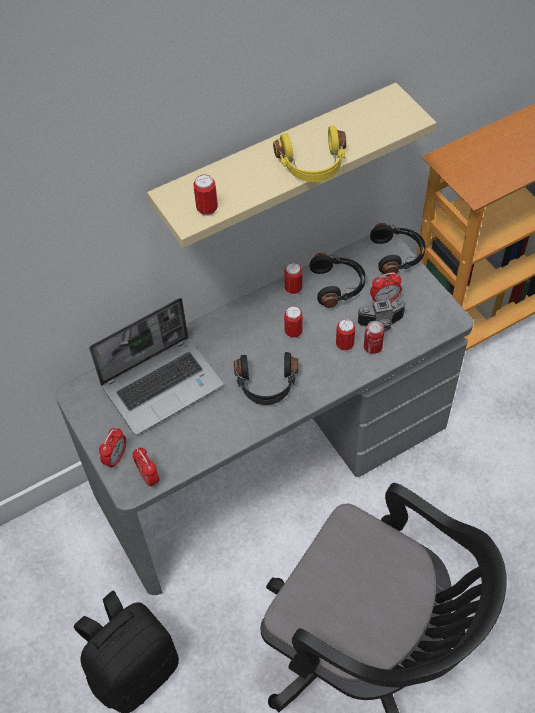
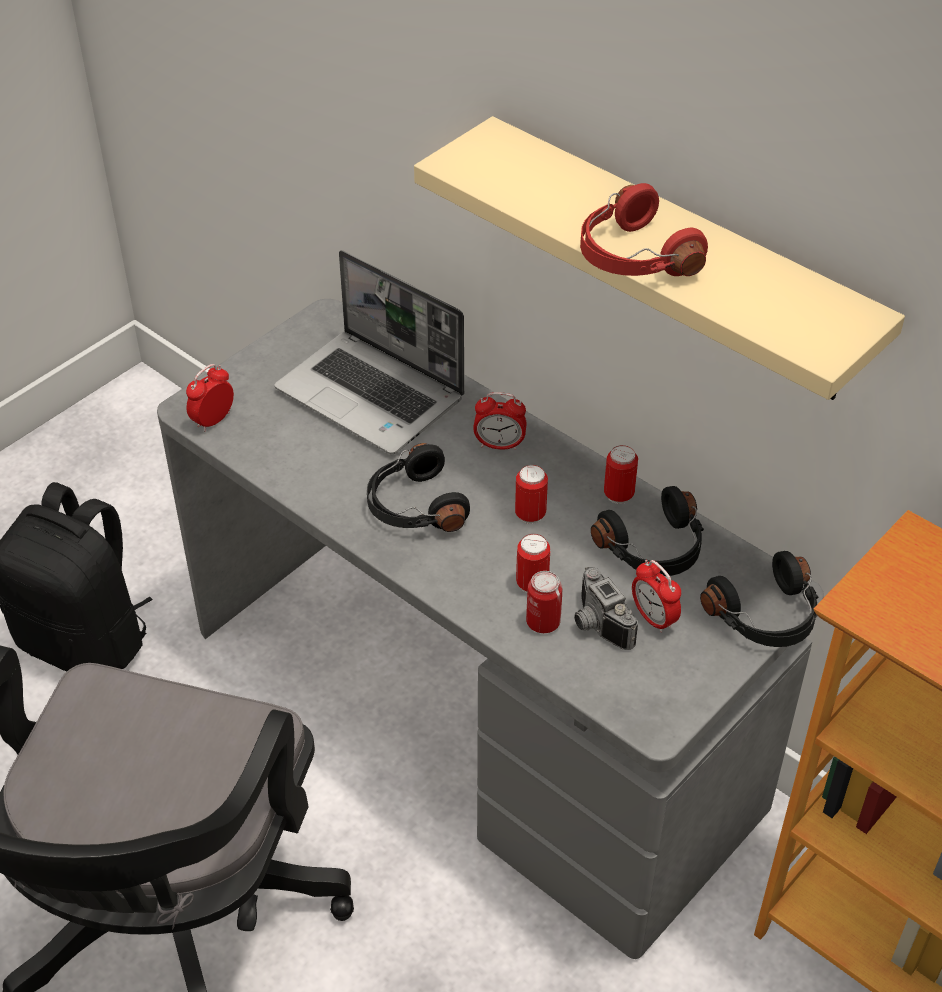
camera: 70 degrees right, 10 degrees down
(116, 458) = (235, 381): alarm clock -> alarm clock (499, 445)
(207, 209) = (483, 174): can -> none
(313, 165) = (633, 257): yellow headphones -> red headphones

